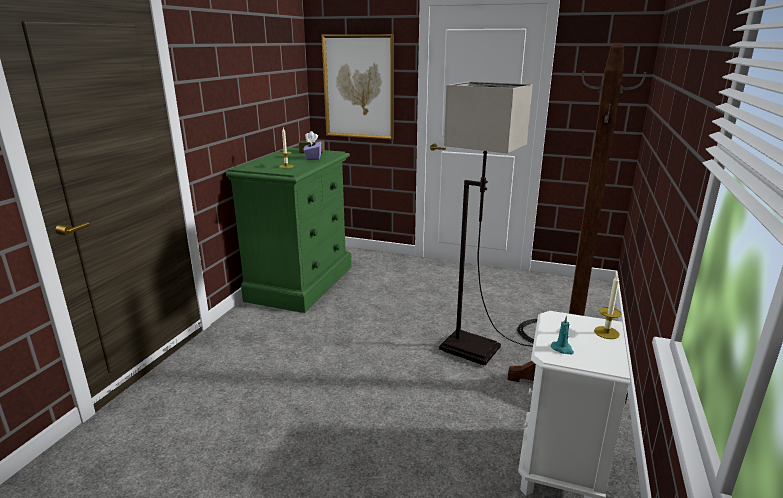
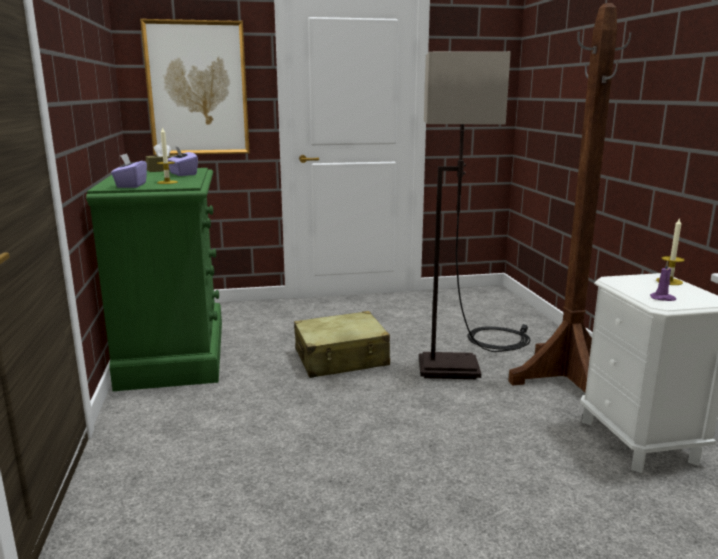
camera: 30 degrees left, 5 degrees down
(260, 167) = (131, 185): none -> purple tissue box
(401, 317) = (341, 358): none -> beige suitcase
(562, 349) = (663, 298): turquoise candle -> purple candle

